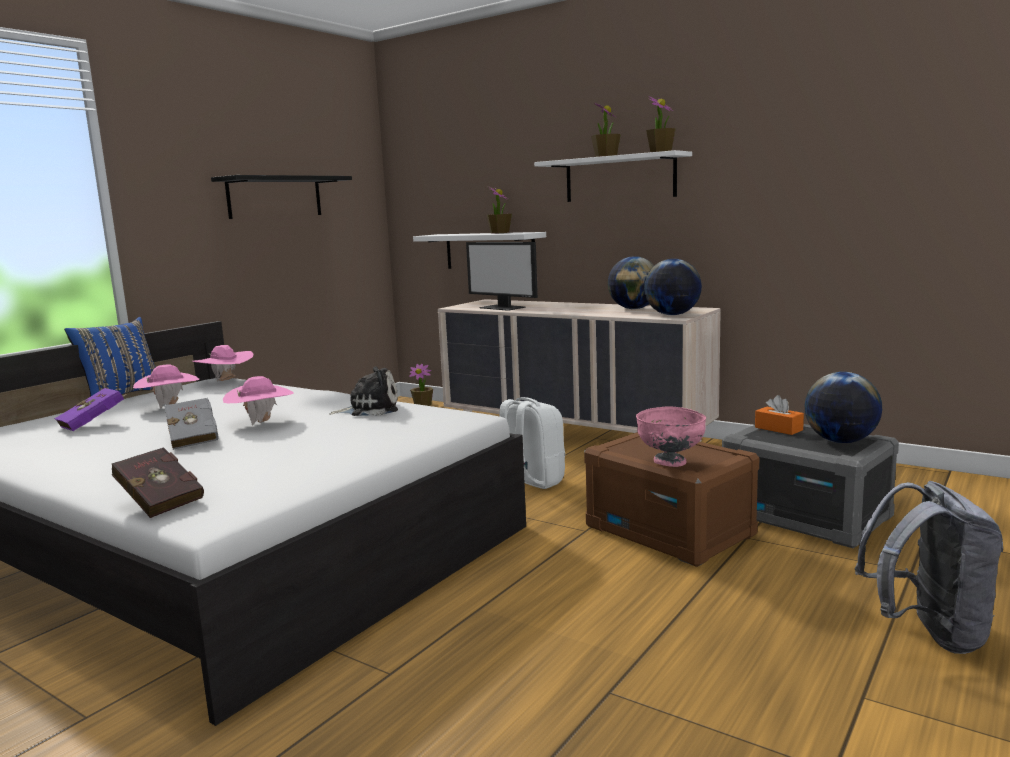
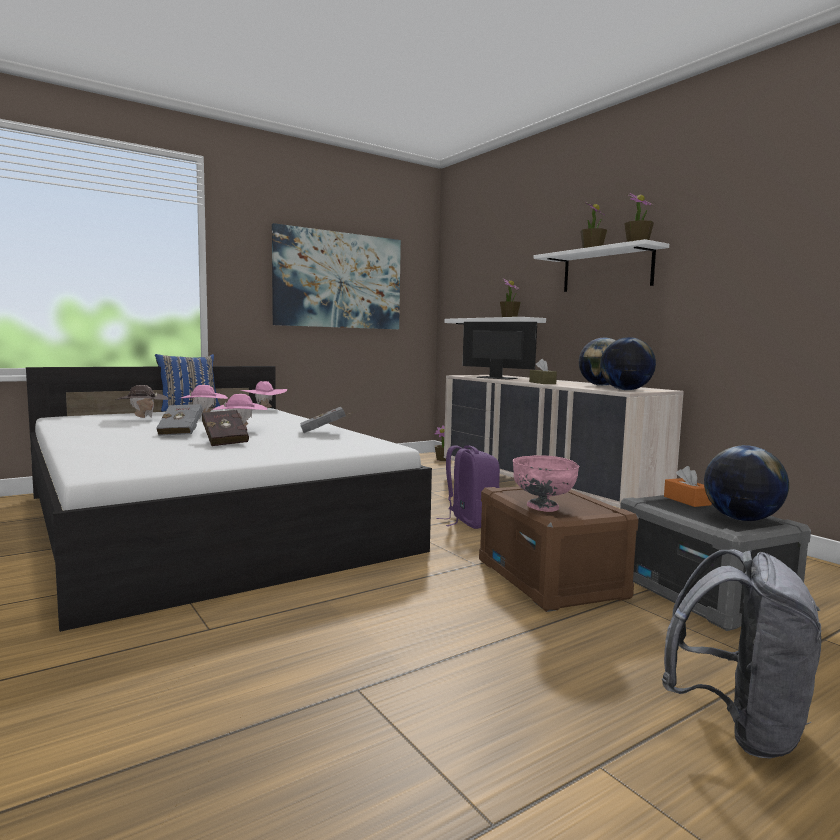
camera: 20 degrees right, 5 degrees down
(95, 424) = (142, 418): purple book -> brown hat
(159, 501) = (93, 457): red book -> red book (225, 441)
(275, 197) = (339, 280): black shelf -> picture
(370, 409) = (325, 432): plush toy -> grey book
(503, 307) = (496, 378): monitor -> monitor turned 150 degrees clockwise
(531, 482) = (469, 522): white backpack -> purple backpack
(570, 311) = (542, 383): none -> brown tissue box

